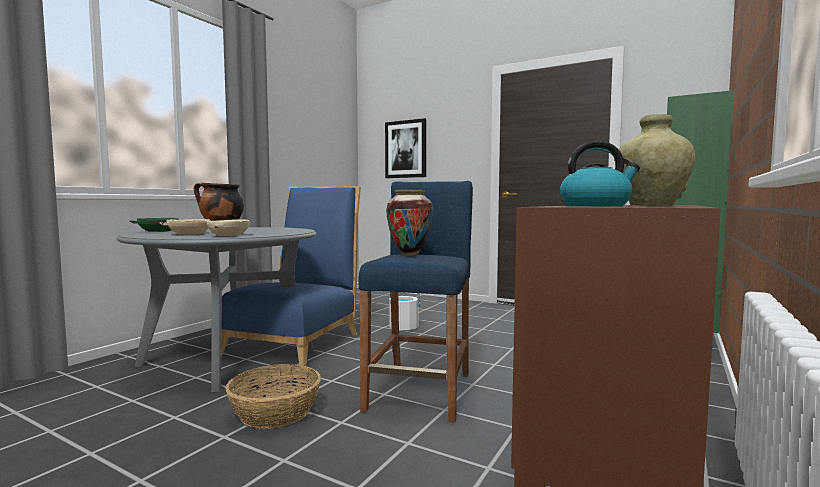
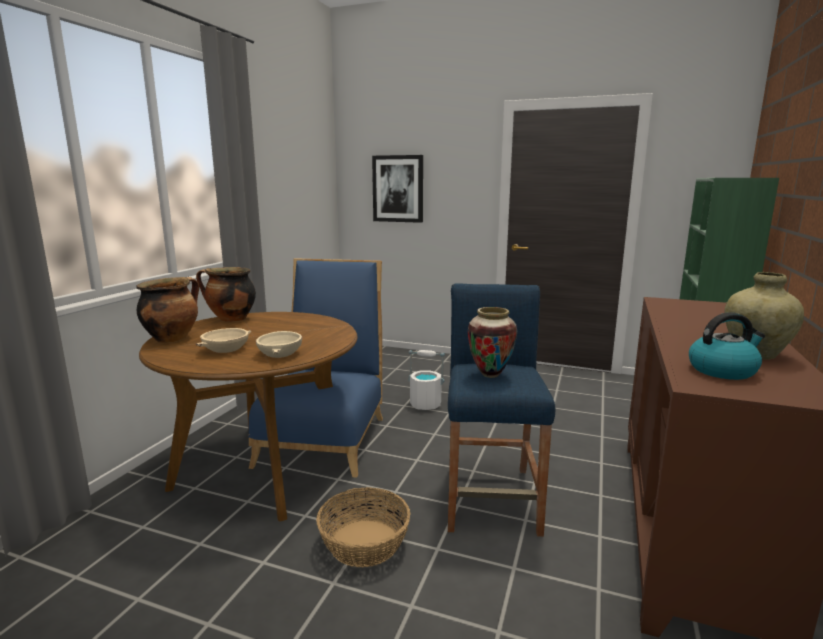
camera: 10 degrees left, 10 degrees up
(158, 231) = (172, 338): green bowl -> cooking pot
(228, 358) = (265, 467): grey dining table -> brown dining table

